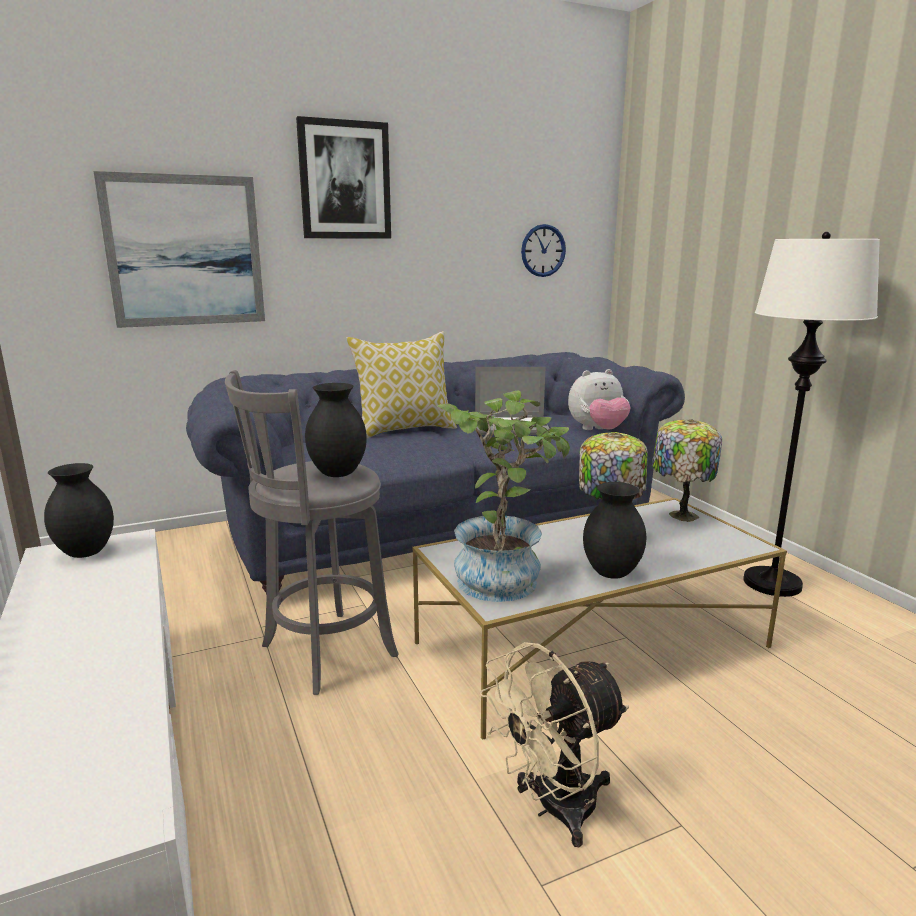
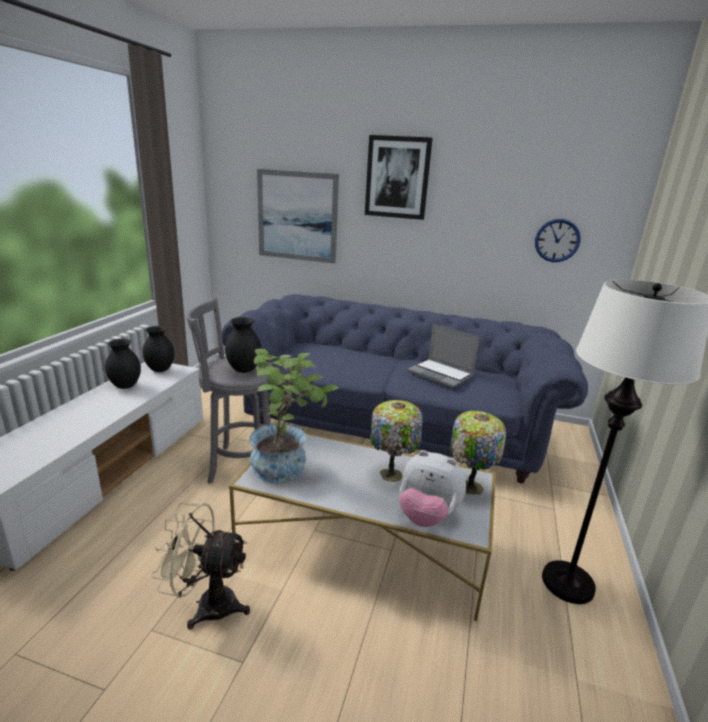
camera: 40 degrees right, 5 degrees up
(405, 430) = (379, 353): pillow -> none
(597, 430) = (502, 398): plush toy -> plush toy (426, 516)
(611, 574) = (342, 497): black vase -> black vase (125, 386)

